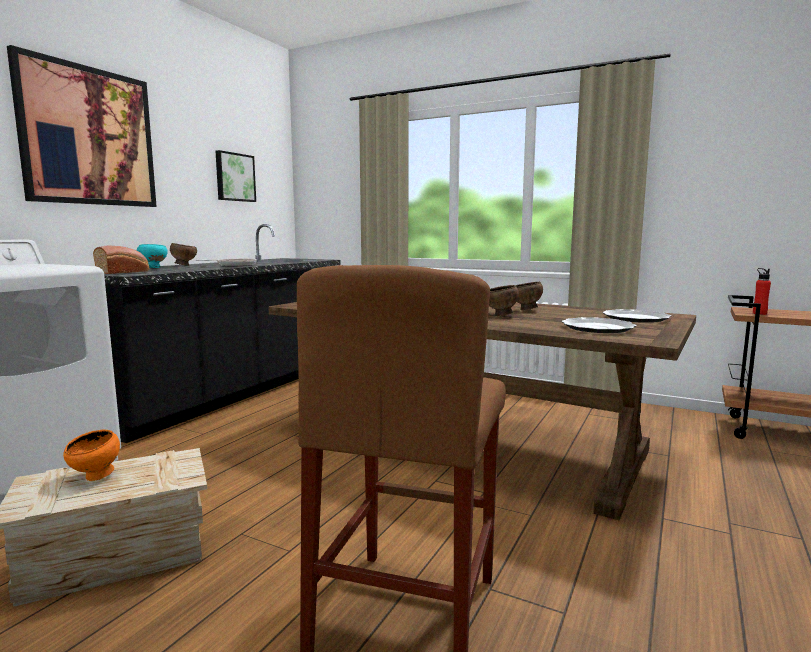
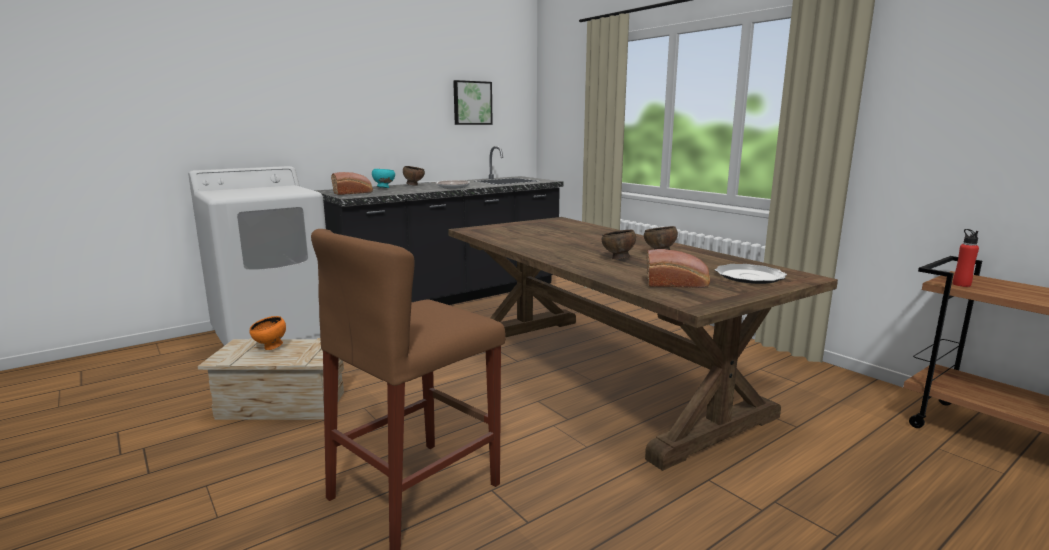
camera: 25 degrees right, 5 degrees up
(89, 136) = (340, 81): picture -> none
(598, 328) = (677, 284): plate -> bread

